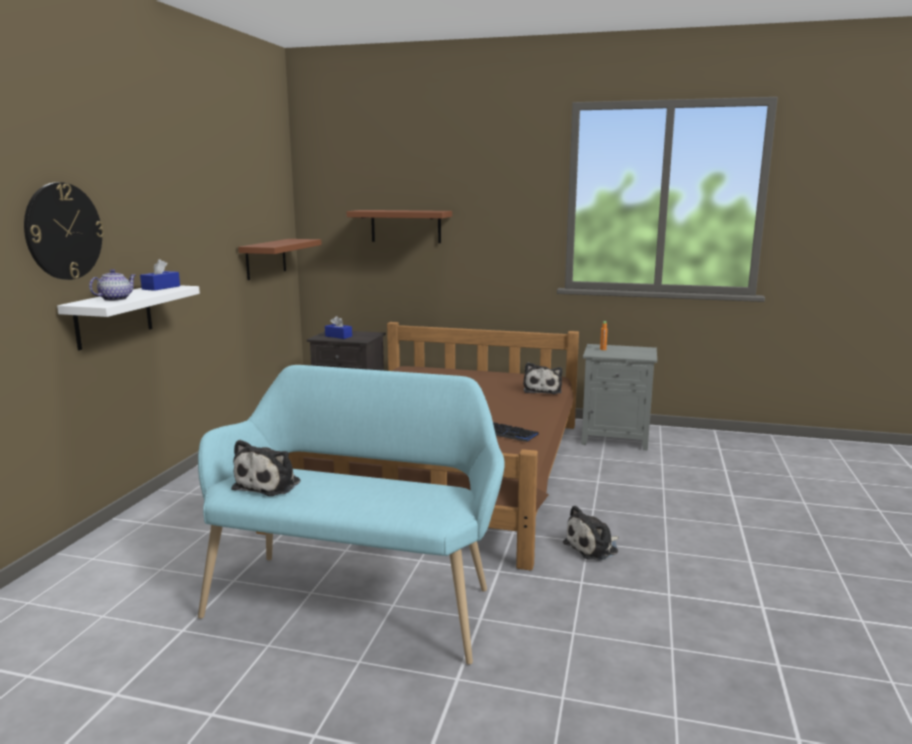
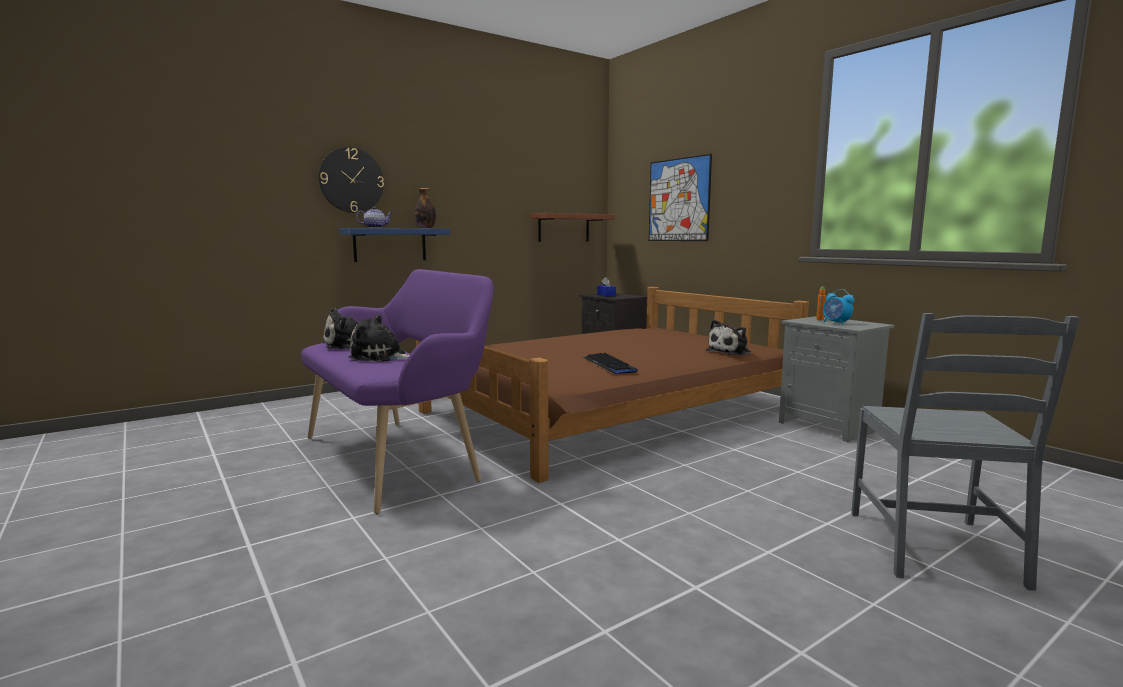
camera: 40 degrees right, 5 degrees down
(114, 316) = (390, 245): white shelf -> blue shelf
(161, 287) = (426, 228): blue tissue box -> bottle
(357, 597) = (398, 457): turquoise bench -> purple bench
(406, 226) = (678, 200): brown shelf -> picture
(593, 547) = (623, 487): plush toy -> plush toy (381, 357)
(624, 353) = (836, 323): none -> alarm clock
(805, 521) = (935, 548): none -> grey chair

